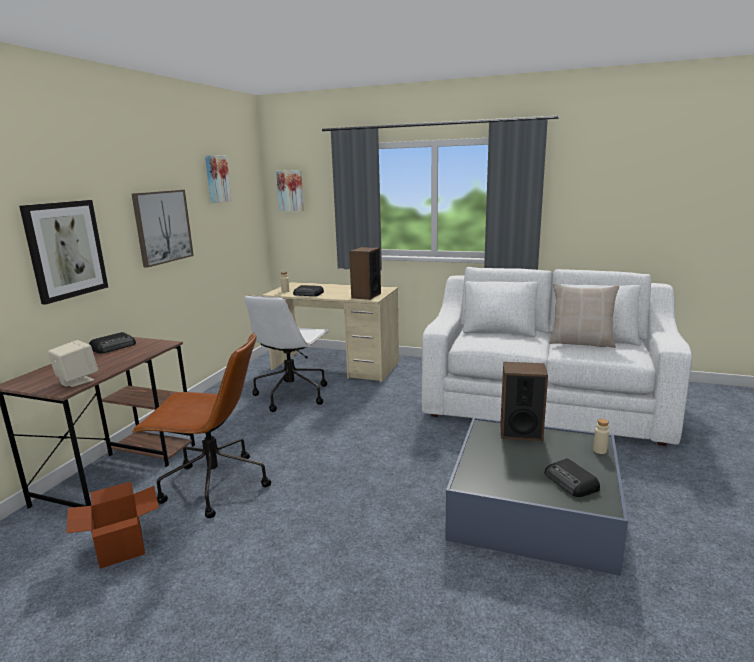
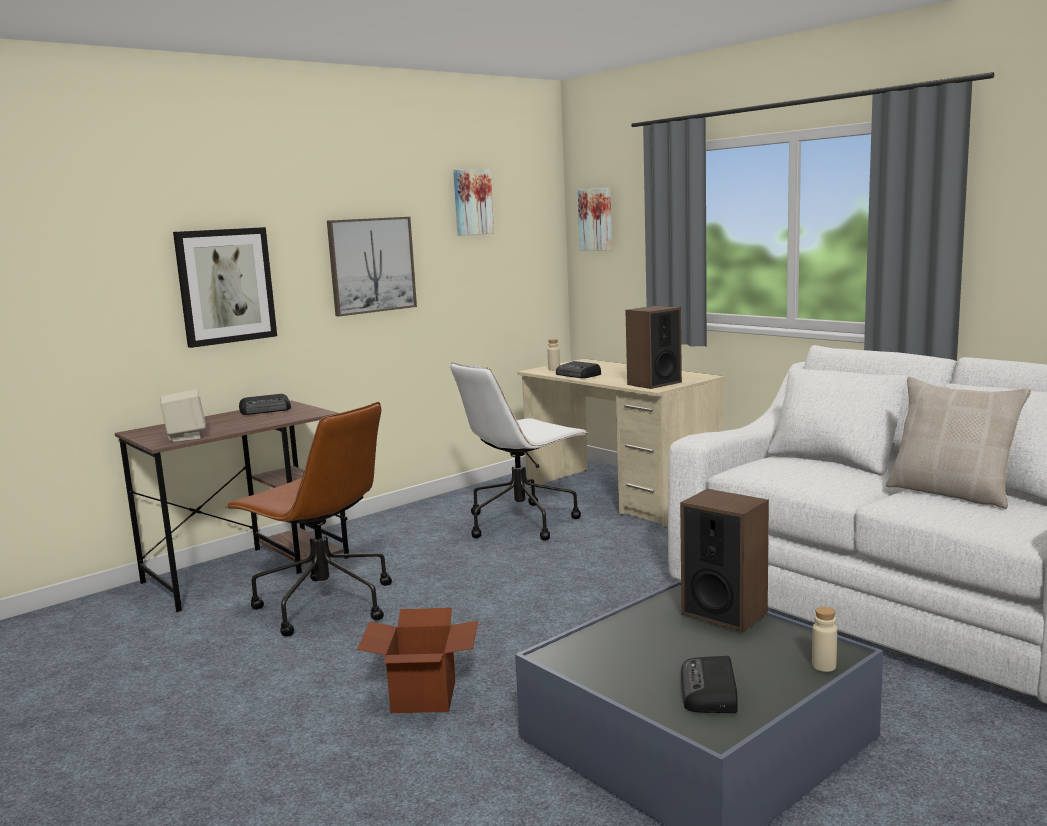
camera: 30 degrees right, 5 degrees down
(121, 548) = (179, 641): cardboard box -> cardboard box (423, 696)

